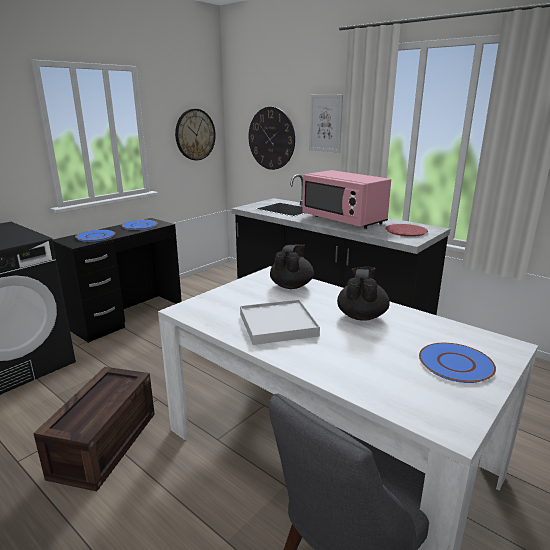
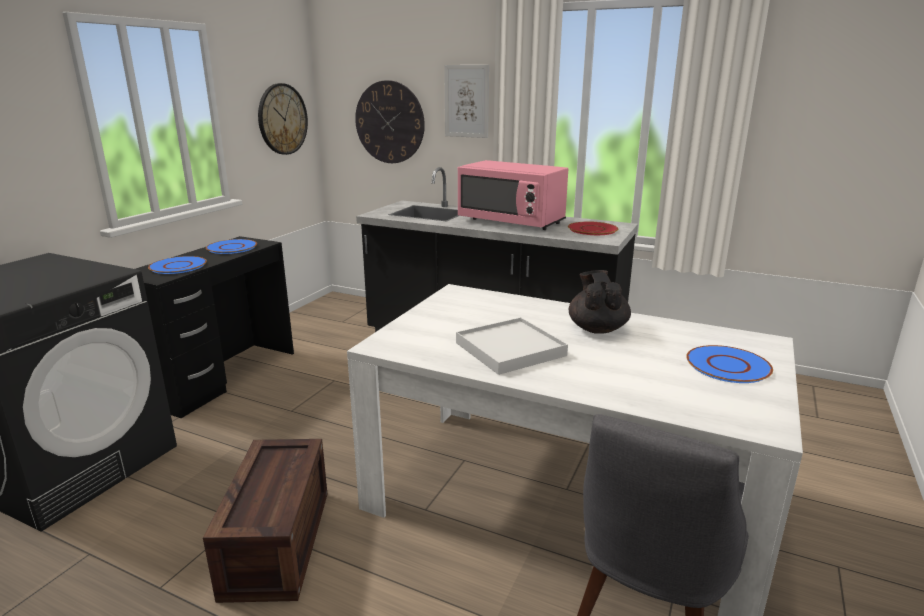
camera: 15 degrees left, 0 degrees up
(291, 285) = (492, 304): black teapot -> none

